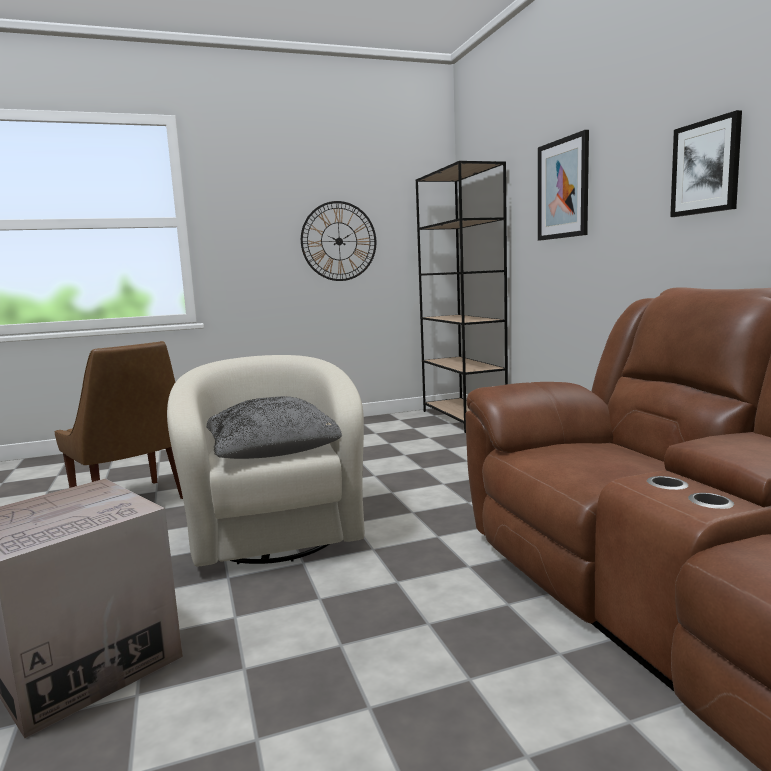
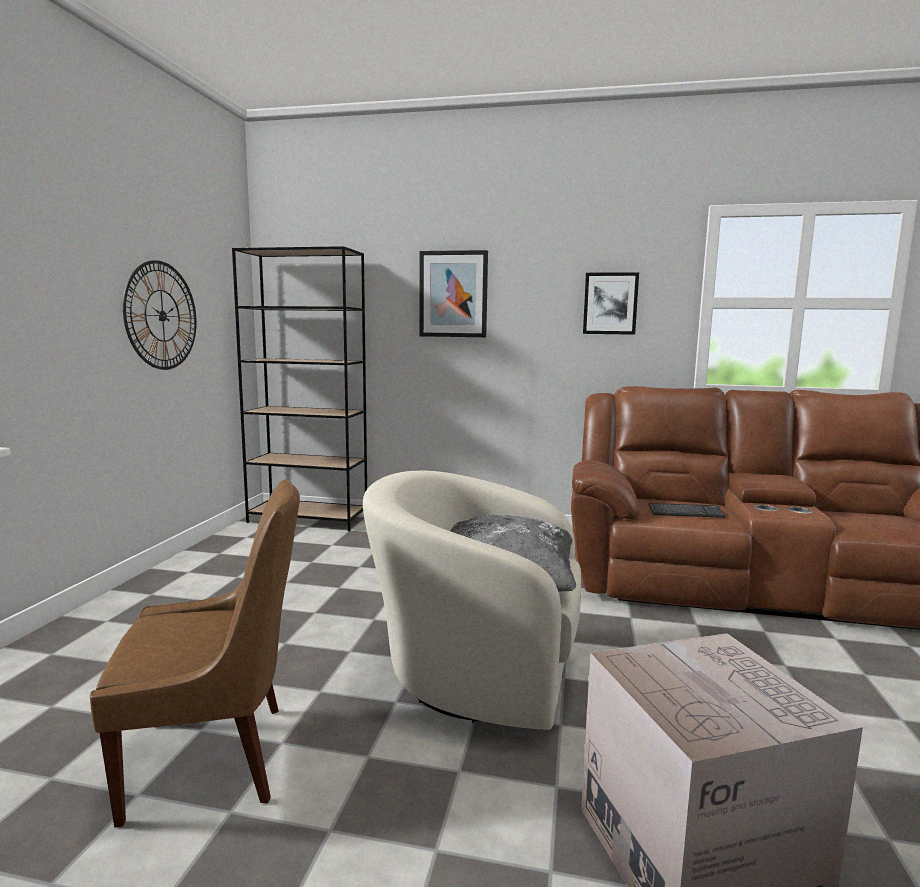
camera: 60 degrees left, 0 degrees up
(574, 462) = (685, 512): none -> keyboard

